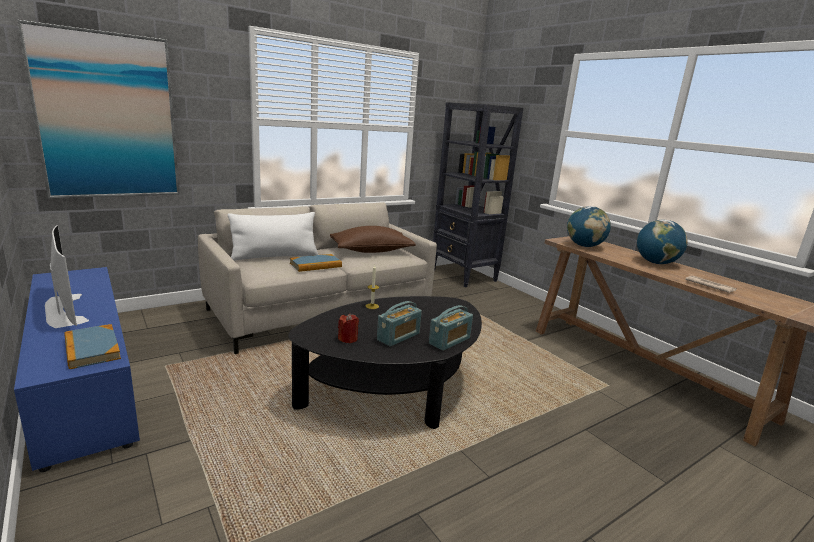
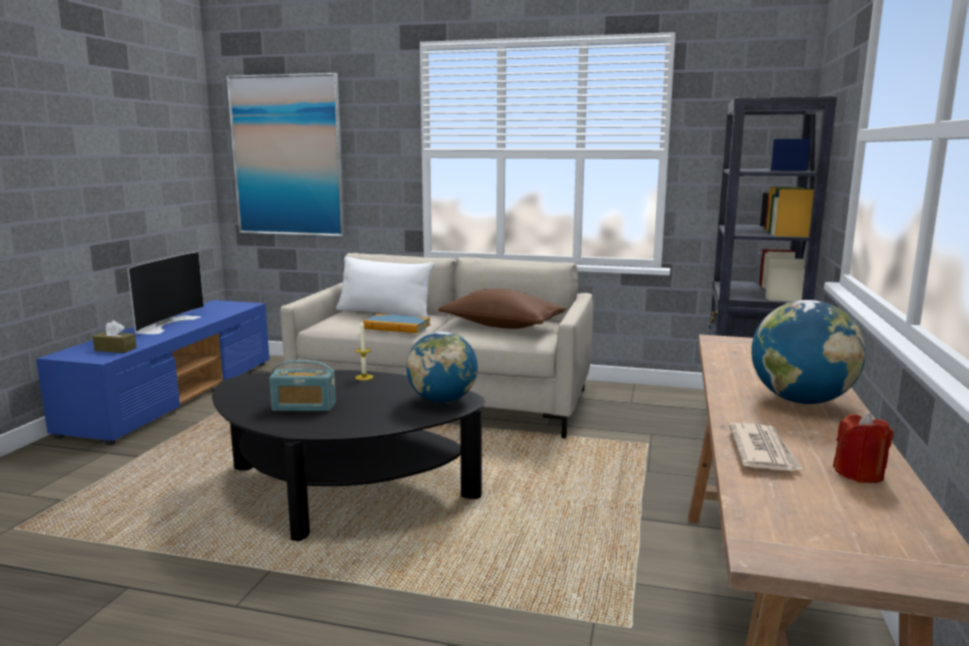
camera: 50 degrees right, 5 degrees down
(92, 349) = (115, 349): book -> brown tissue box
(348, 339) = (261, 394): red candle -> red candle (859, 474)
(449, 341) = (337, 427): radio -> none
(584, 246) = (740, 353): globe -> globe (442, 400)

